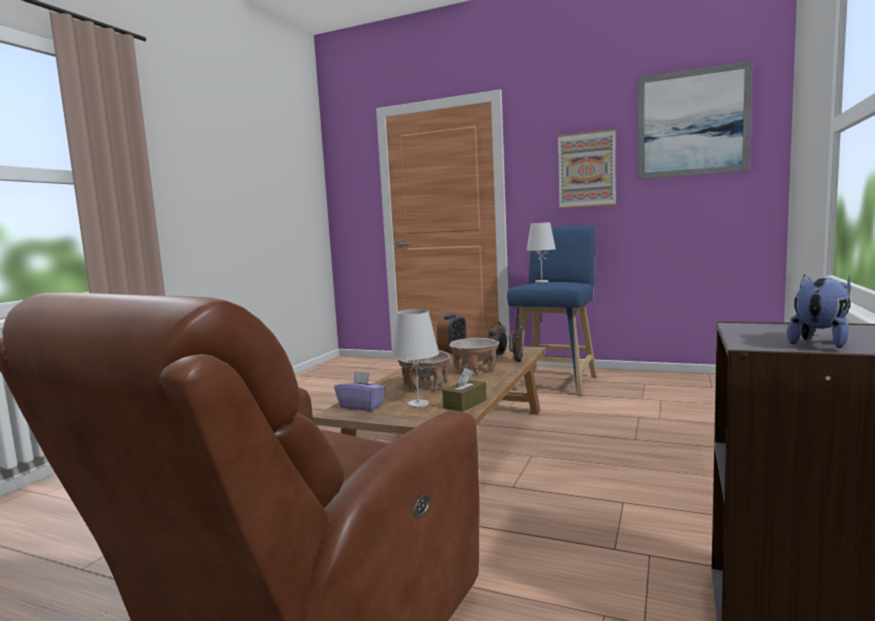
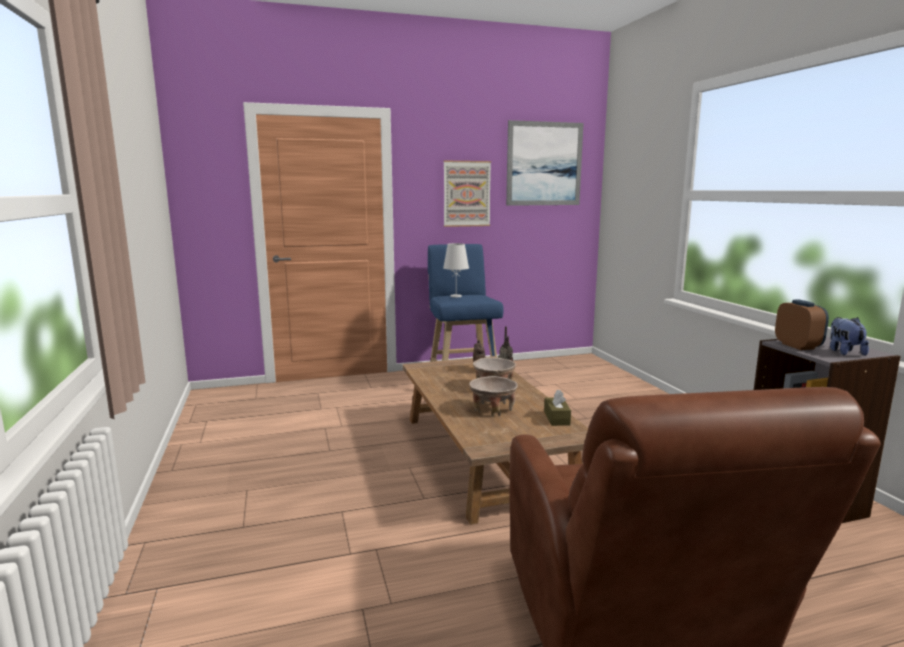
camera: 40 degrees left, 5 degrees up
(361, 406) = (488, 439): purple tissue box -> none
(418, 404) = (526, 426): white table lamp -> none
(452, 350) = (429, 370): alarm clock -> alarm clock (798, 346)

